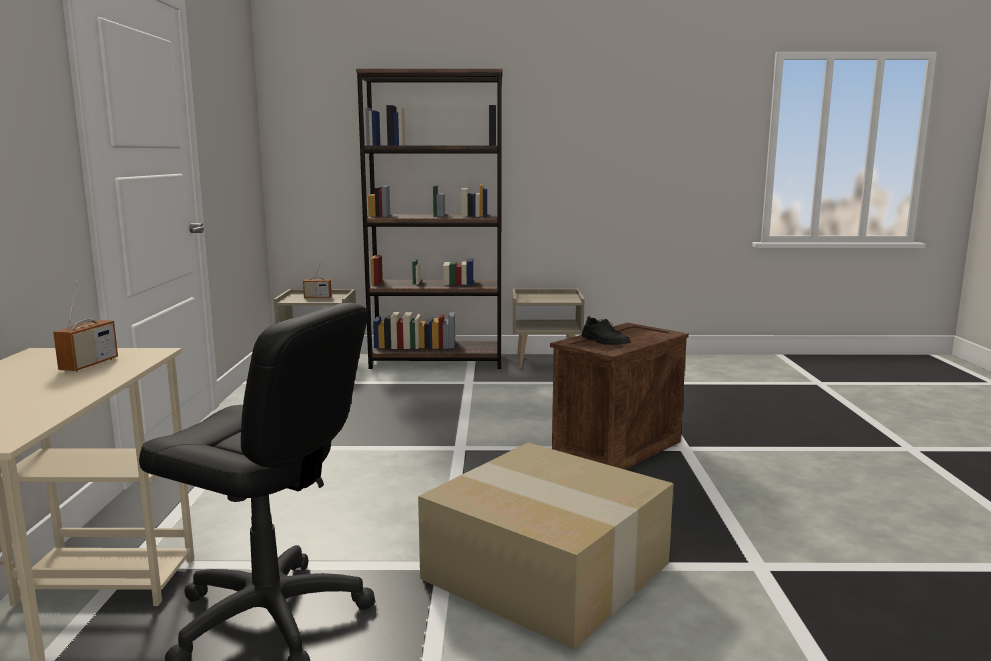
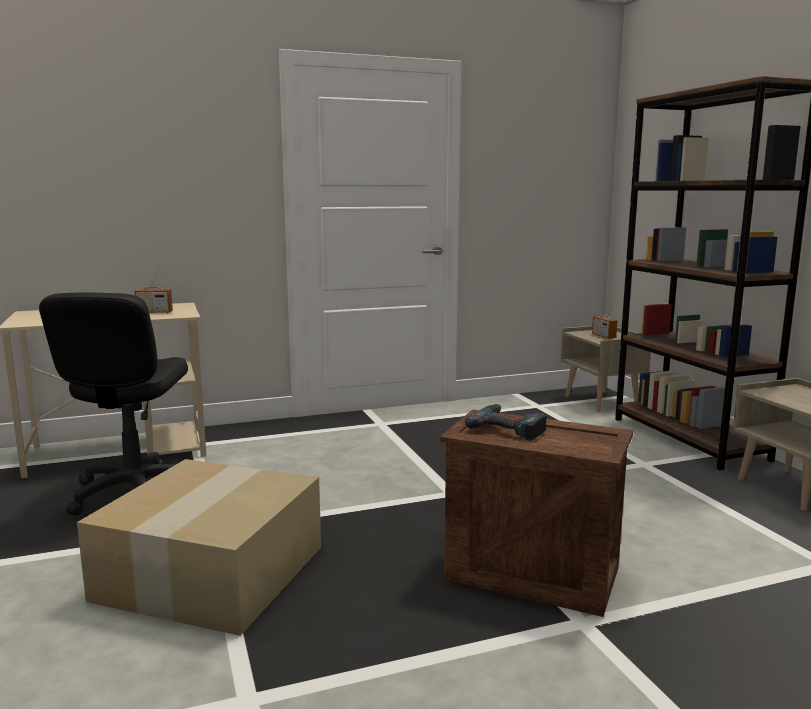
camera: 70 degrees right, 0 degrees up
(605, 341) = (509, 427): black shoe -> power drill

